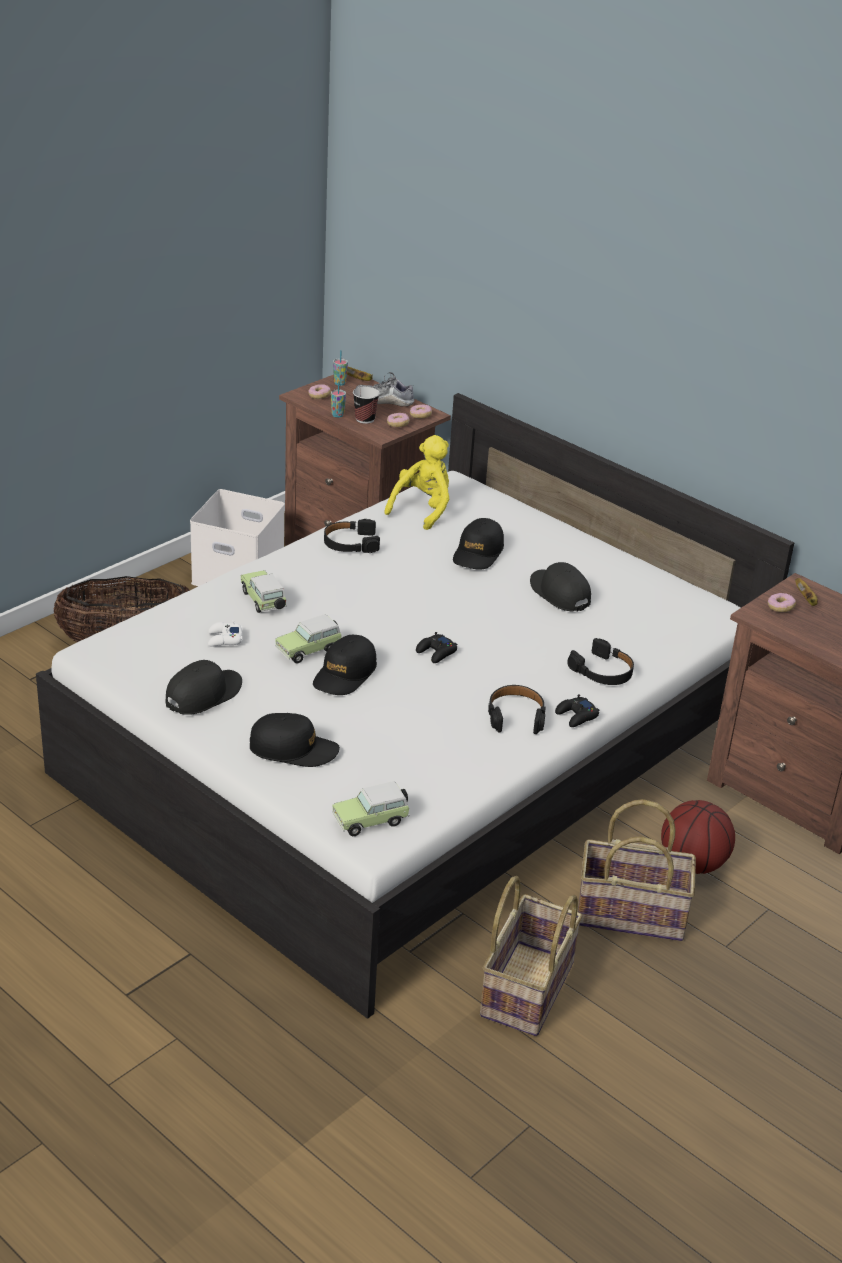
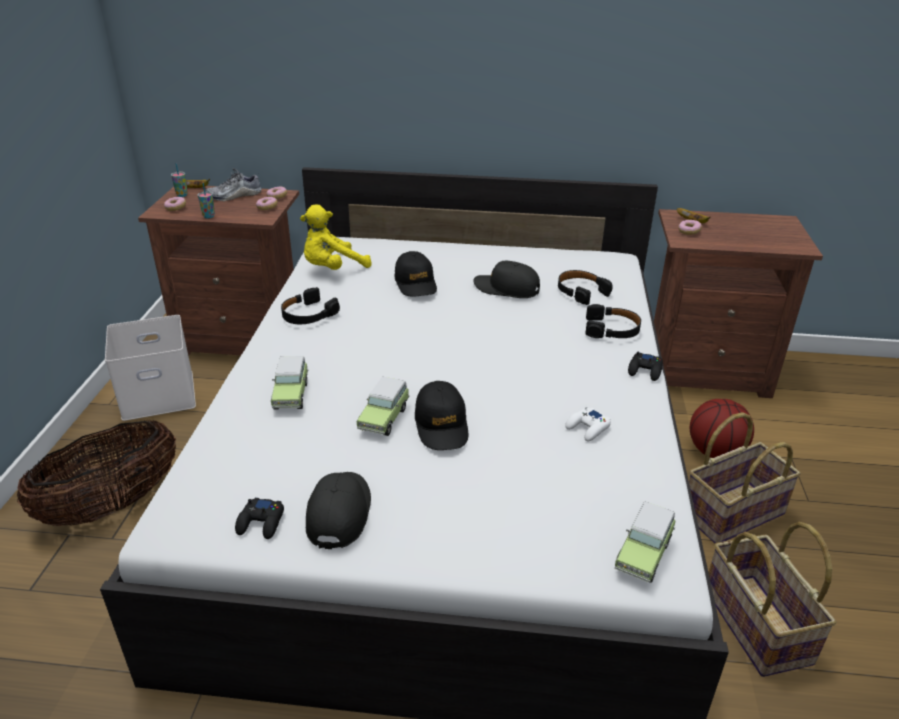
camera: 35 degrees left, 0 degrees up
(224, 639) = (295, 446): white game controller -> white game controller (588, 428)
(264, 602) = (291, 394): toy car -> toy car turned 120 degrees counterclockwise
(293, 749) = (489, 522): black cap -> none
(365, 419) = (235, 212): cup -> none
(422, 509) = (332, 269): yellow plush toy -> yellow plush toy turned 120 degrees counterclockwise
(436, 652) = (485, 370): black game controller -> black game controller (261, 523)
(516, 716) = (607, 392): black headphones -> black headphones (581, 291)

